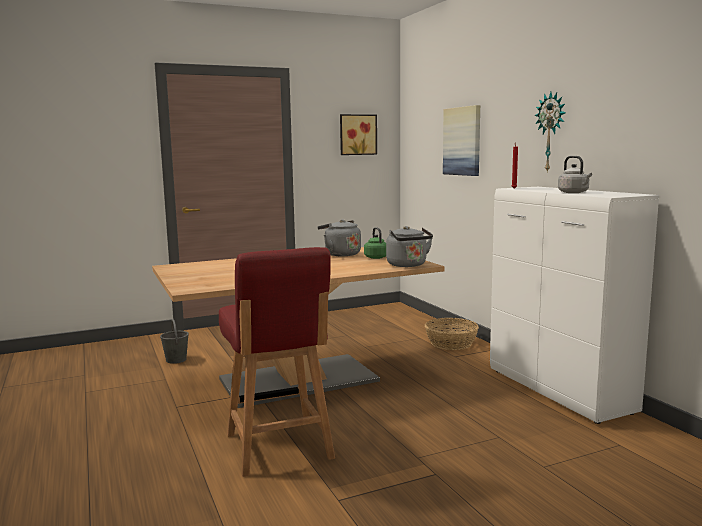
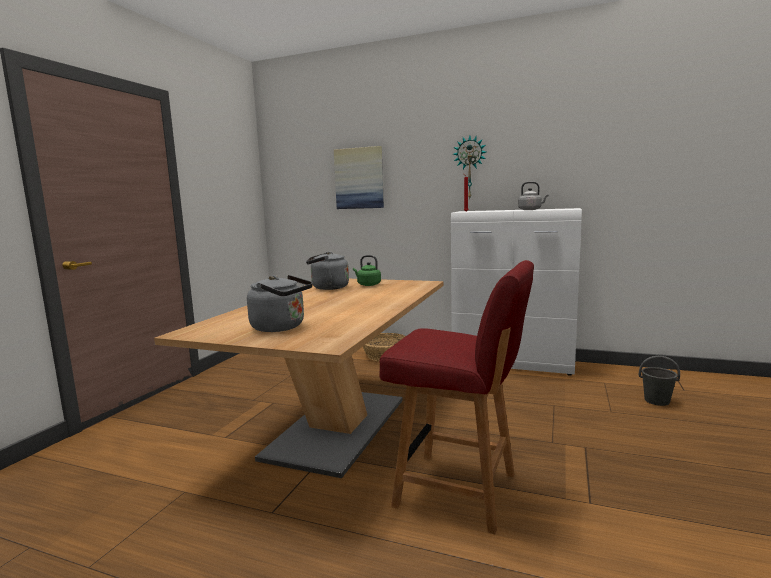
camera: 45 degrees left, 0 degrees up
(176, 360) = (150, 465): grey bucket -> grey bucket (657, 401)
(357, 134) = (231, 173): picture -> none
(408, 265) = (419, 285): grey kettle -> grey kettle (281, 327)

